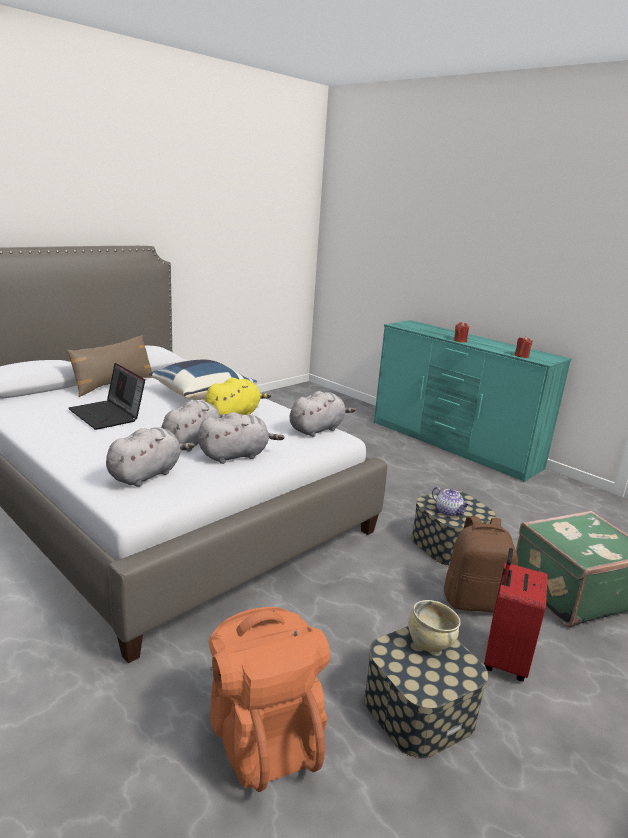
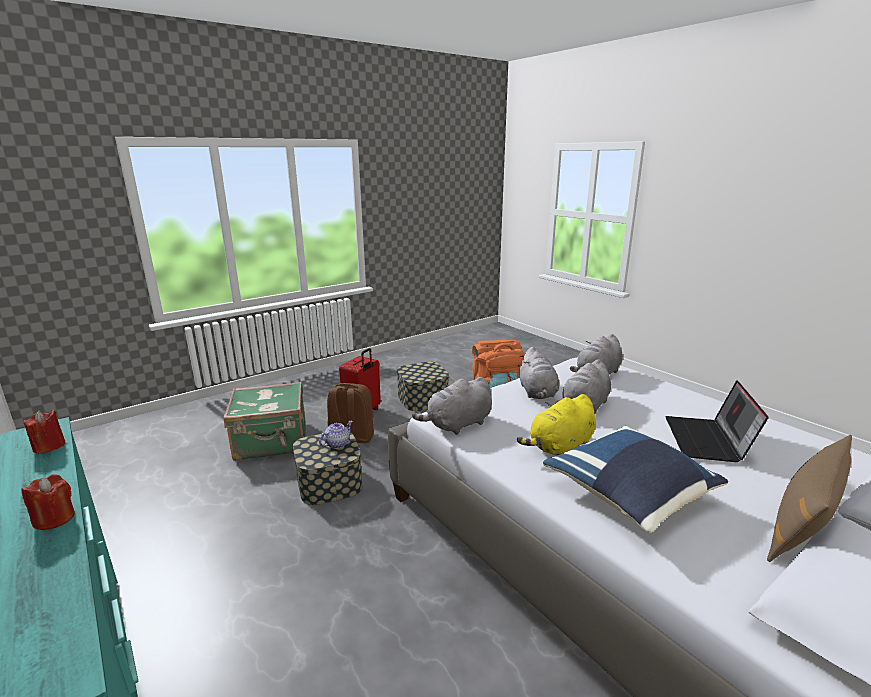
camera: 170 degrees left, 0 degrees up
(108, 415) = (708, 441): laptop -> laptop turned 135 degrees counterclockwise
(236, 455) = (537, 392): grey plush toy -> grey plush toy turned 75 degrees counterclockwise
(430, 642) = (416, 376): beige bowl -> none
(448, 512) = (337, 444): teapot -> teapot turned 75 degrees clockwise

